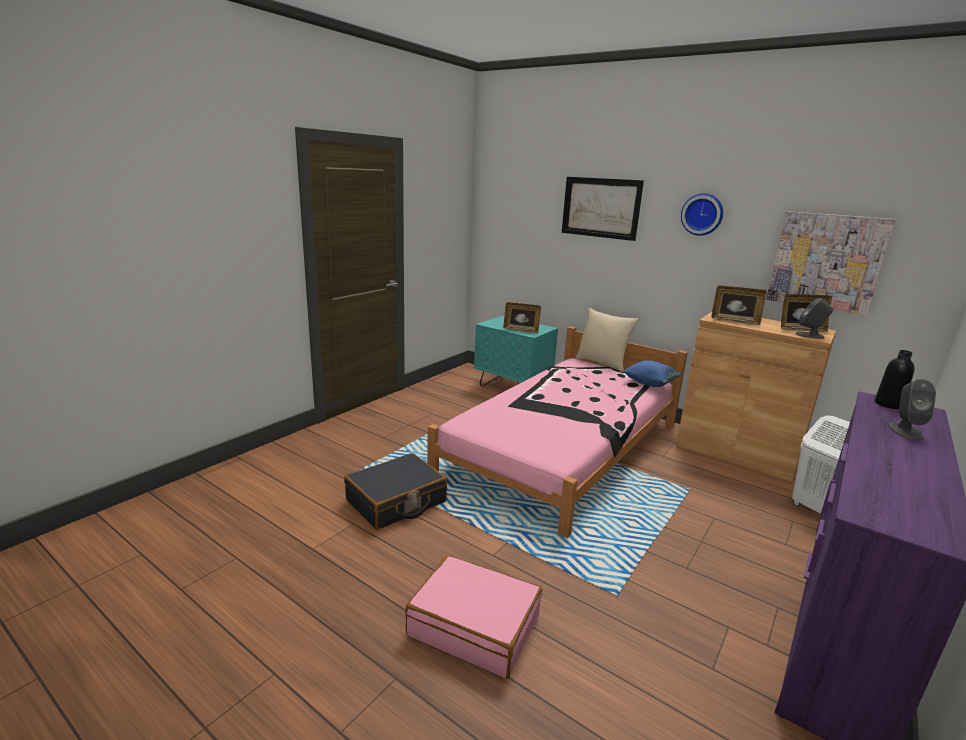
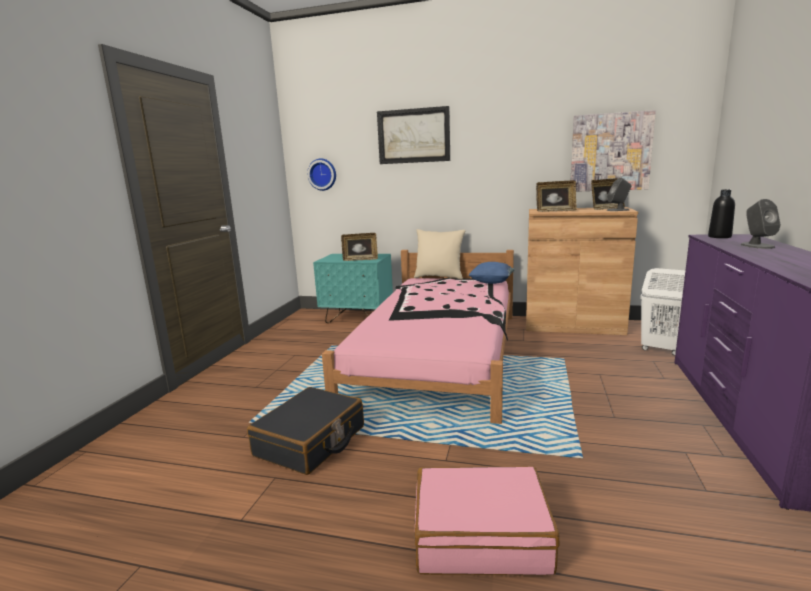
camera: 20 degrees left, 5 degrees down
(702, 214) = (505, 128): wall clock -> wall clock (322, 174)

